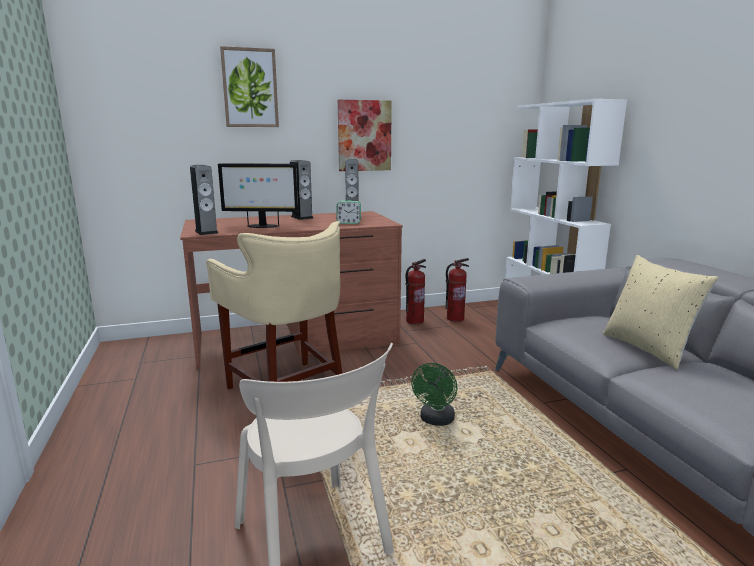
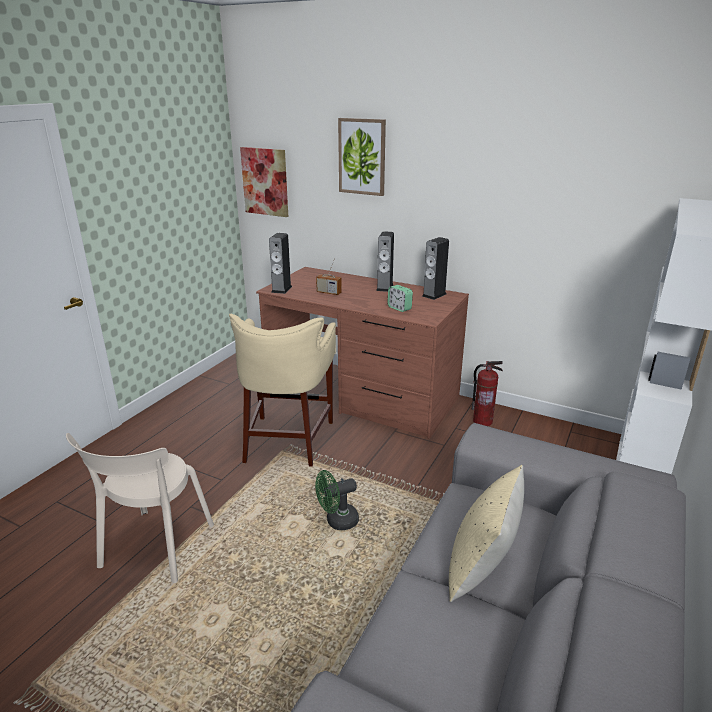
camera: 45 degrees right, 10 degrees up
(261, 226) = (329, 292): monitor -> radio
(364, 136) = (469, 213): picture -> picture (265, 182)
(455, 318) = (528, 436): fire extinguisher -> none

